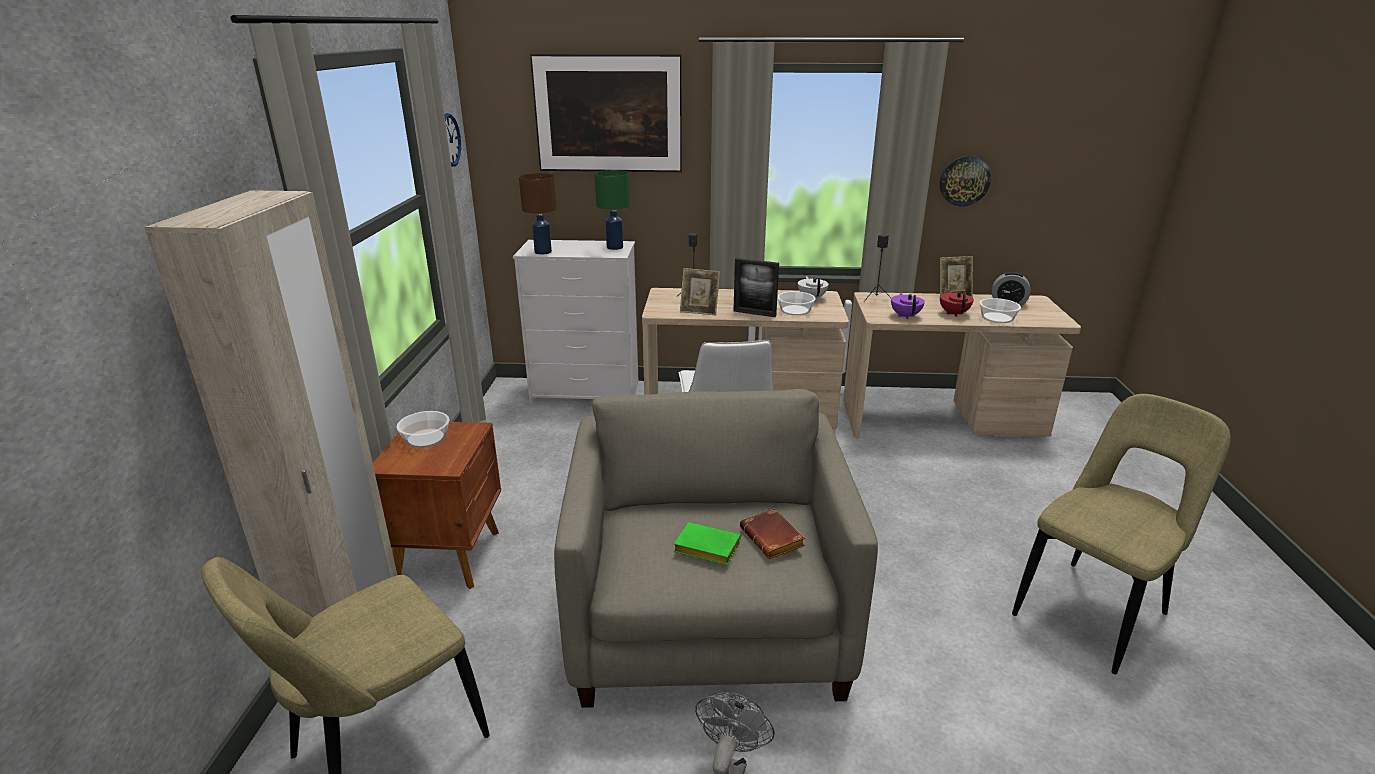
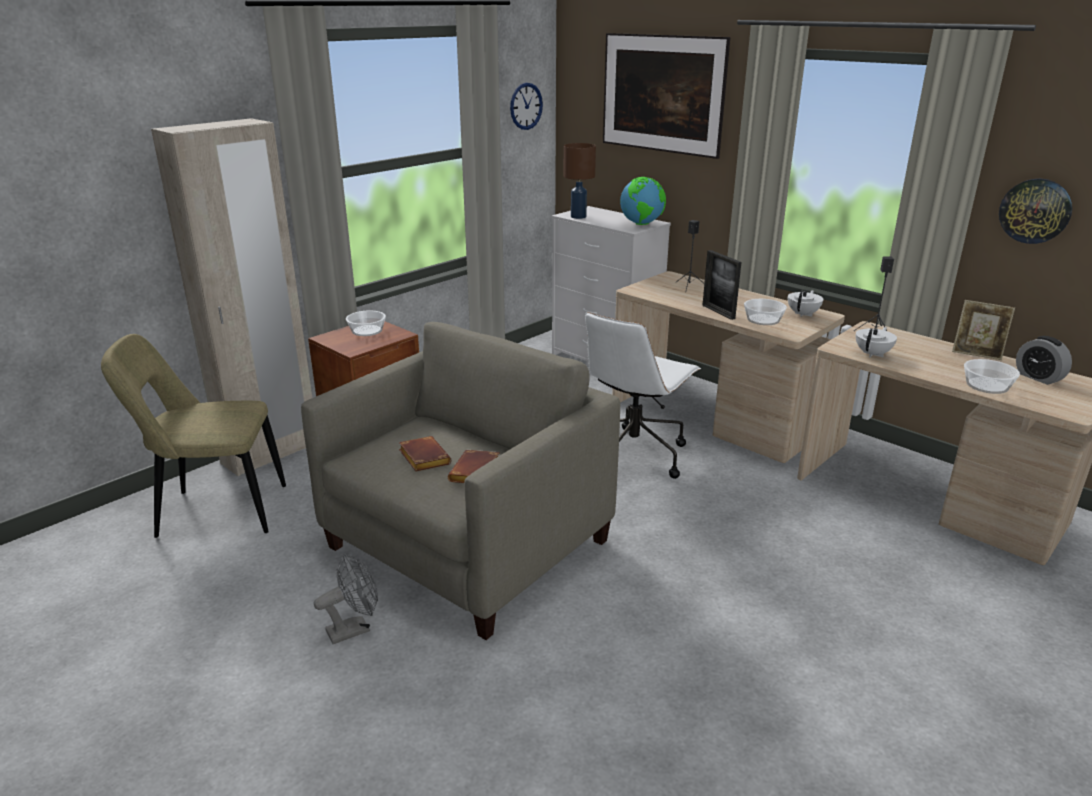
camera: 40 degrees right, 0 degrees up
(614, 247) = (641, 224): green table lamp -> globe
(699, 311) = (671, 298): picture frame -> none
(704, 549) = (422, 458): green book -> brown book
(905, 316) = (873, 354): purple teapot -> white teapot
(954, 313) = (938, 367): red teapot -> none
(1094, 611) = (811, 716): beige chair -> none

